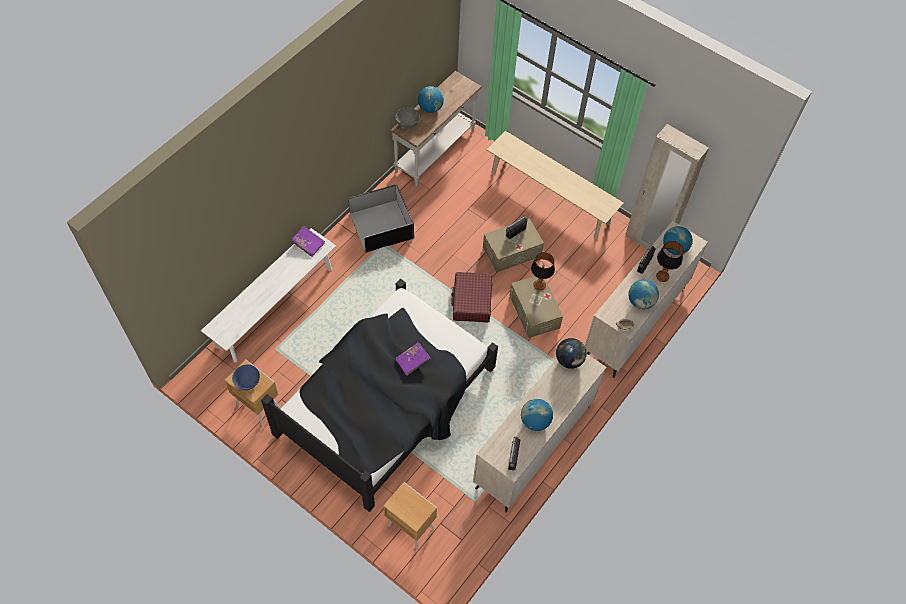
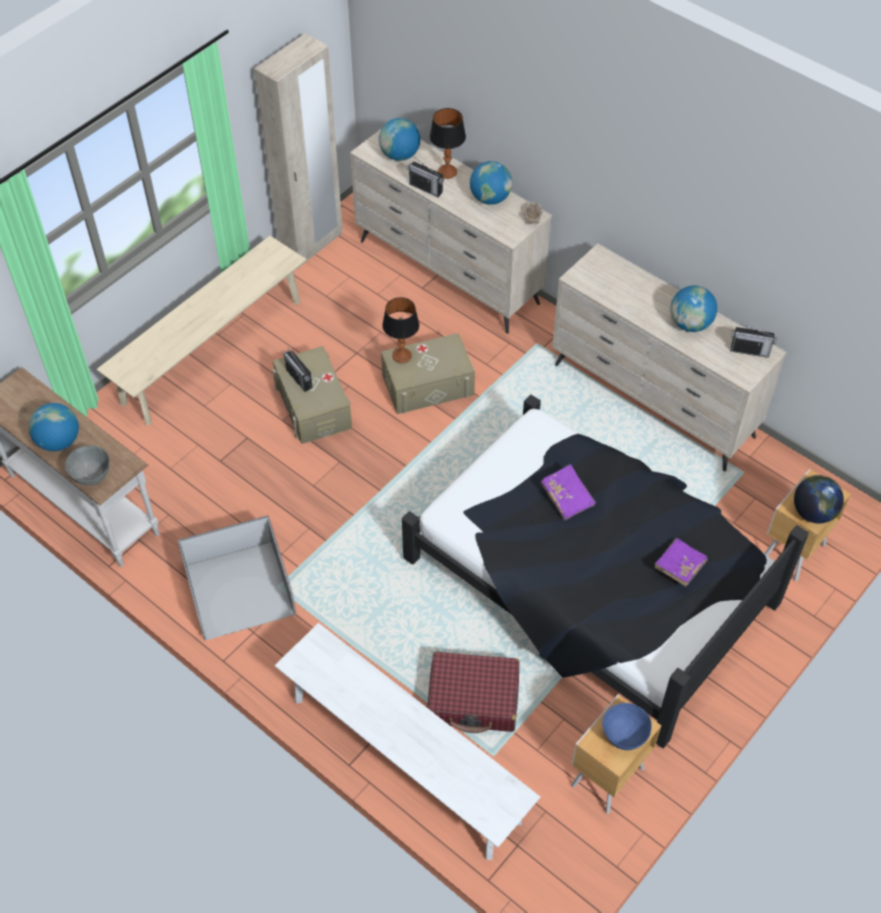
camera: 85 degrees left, 5 degrees down
(308, 244) = (312, 668): purple book -> purple book (679, 567)
(471, 301) = (406, 463): red suitcase -> red suitcase (473, 699)
(569, 360) = (589, 281): globe -> globe (813, 513)

